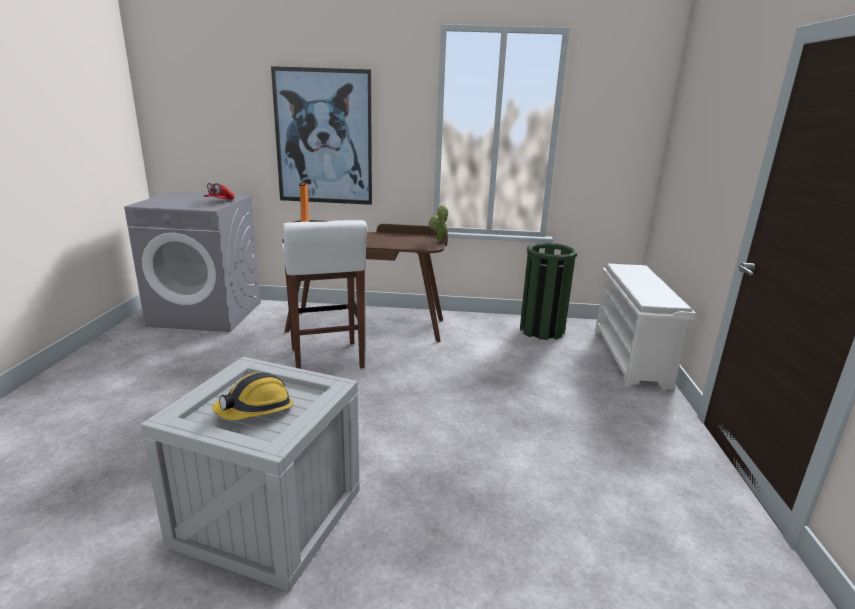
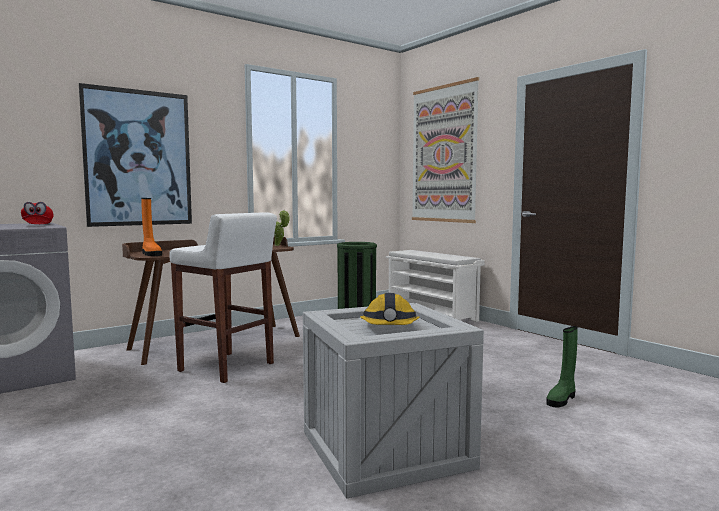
camera: 40 degrees left, 15 degrees down
(538, 563) = (562, 399): none -> green boot
(698, 142) = (443, 154): none -> picture

